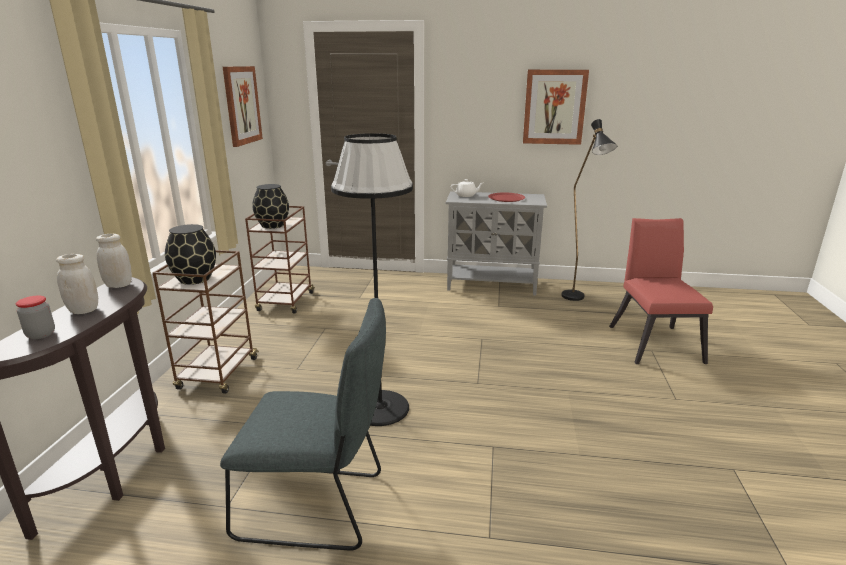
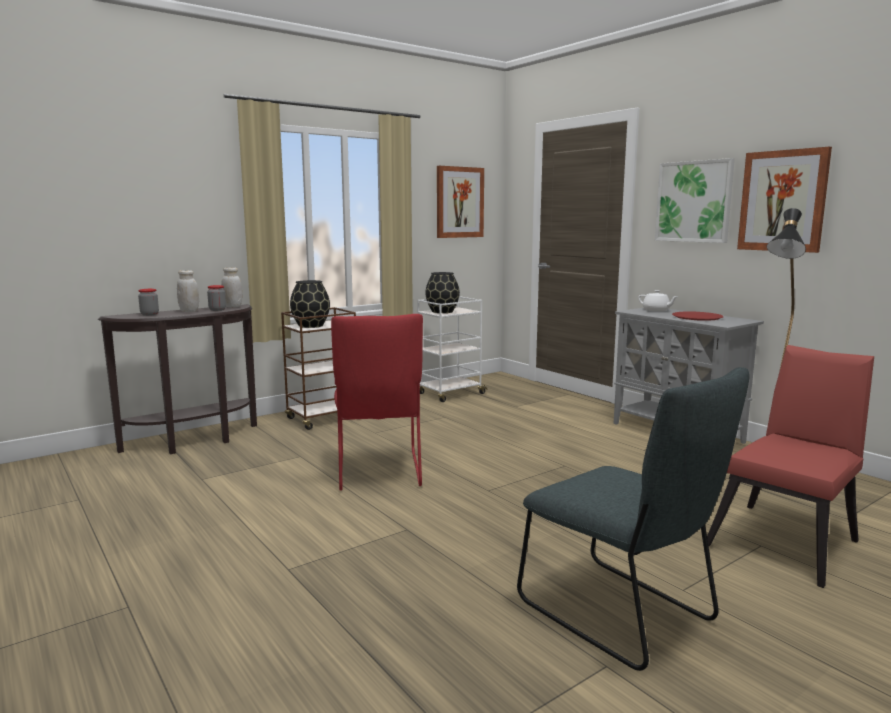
camera: 45 degrees right, 10 degrees down
(117, 296) = (217, 310): none -> jar
(285, 302) = (450, 394): brown cart -> white cart
(318, 506) = (237, 501): grey chair -> grey chair (622, 615)
(380, 408) = (379, 473): black floor lamp -> red chair
(482, 105) = (694, 201): none -> picture

